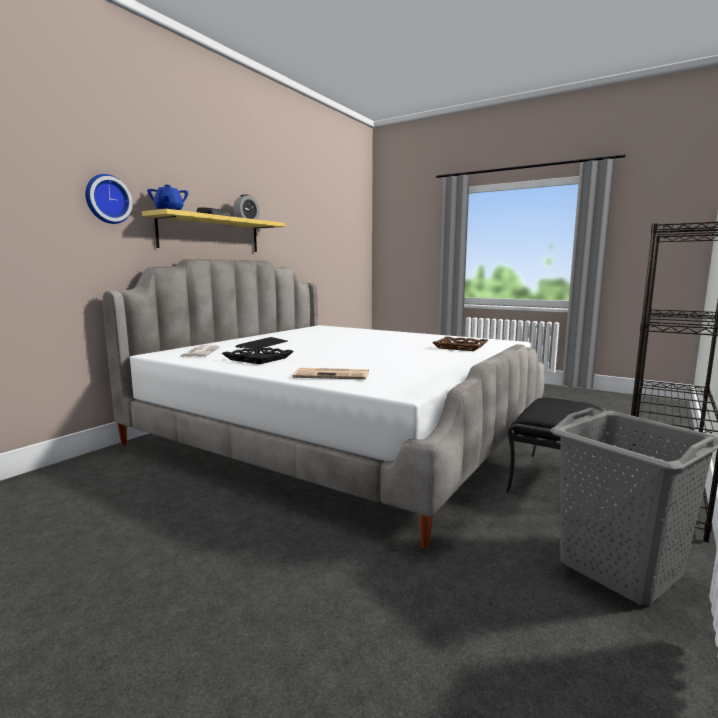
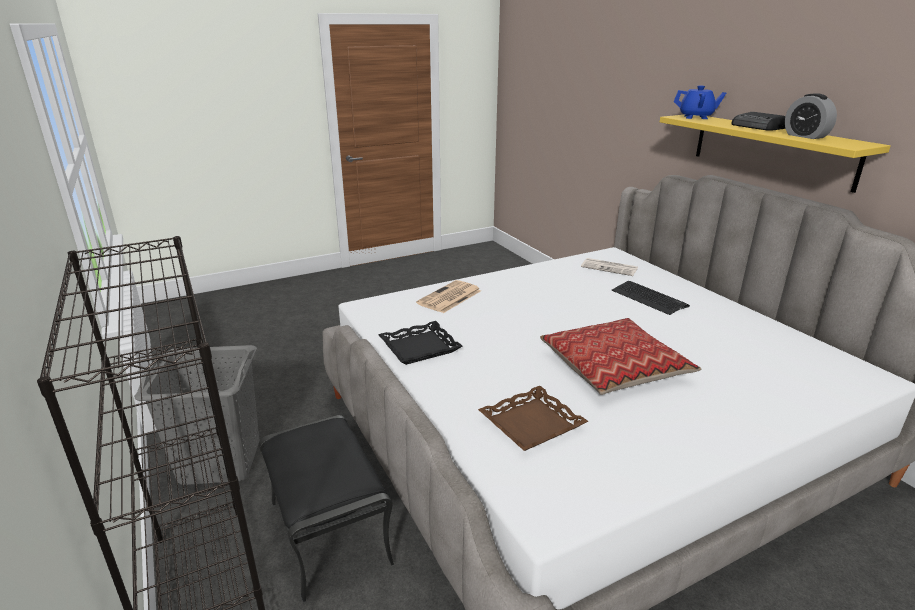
camera: 120 degrees right, 15 degrees up
(107, 199) = (665, 101): wall clock -> none
(258, 359) = (553, 284): black tray -> black tray (420, 348)
(377, 343) = (614, 367): none -> pillow

